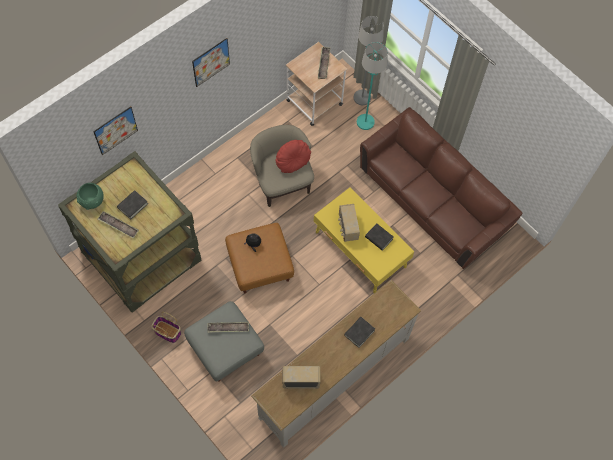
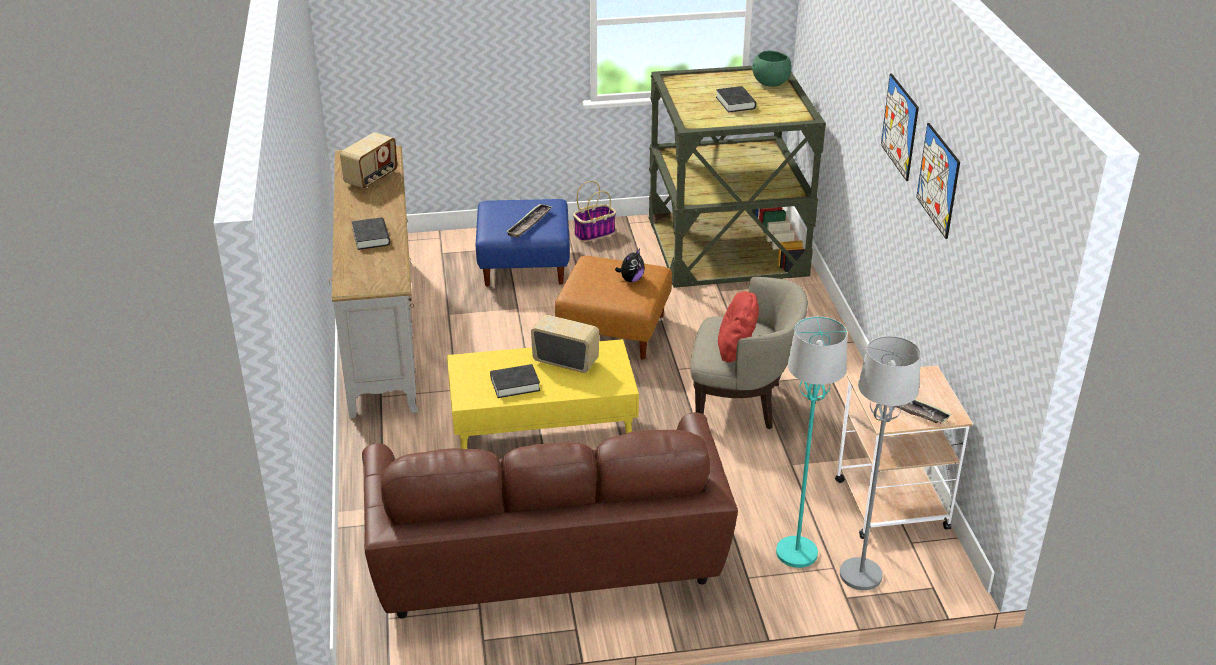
camera: 125 degrees right, 30 degrees down
(115, 130) = (835, 50): picture -> picture (938, 180)
(118, 226) = (714, 88): tray -> none
(225, 348) = (525, 265): grey ottoman -> blue ottoman

